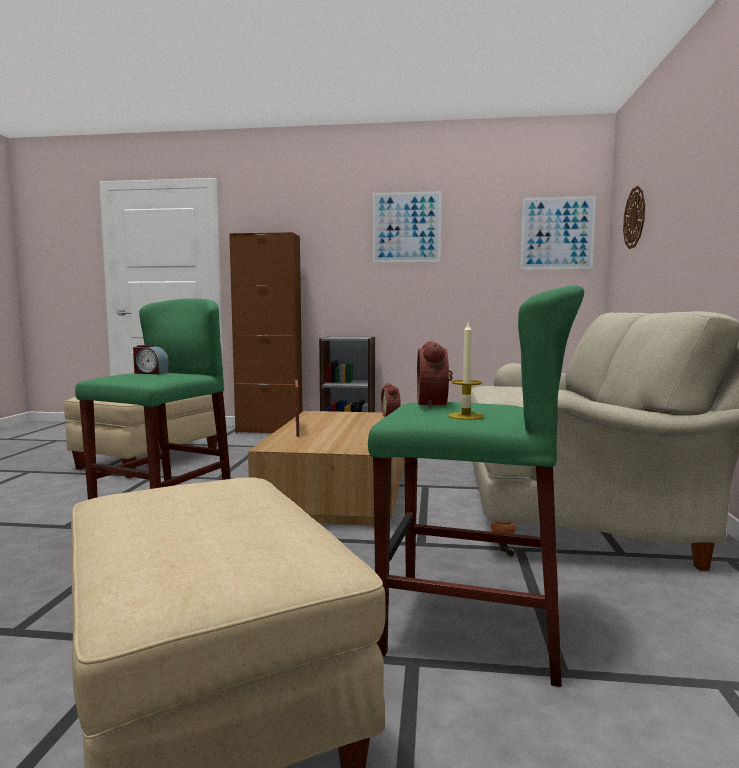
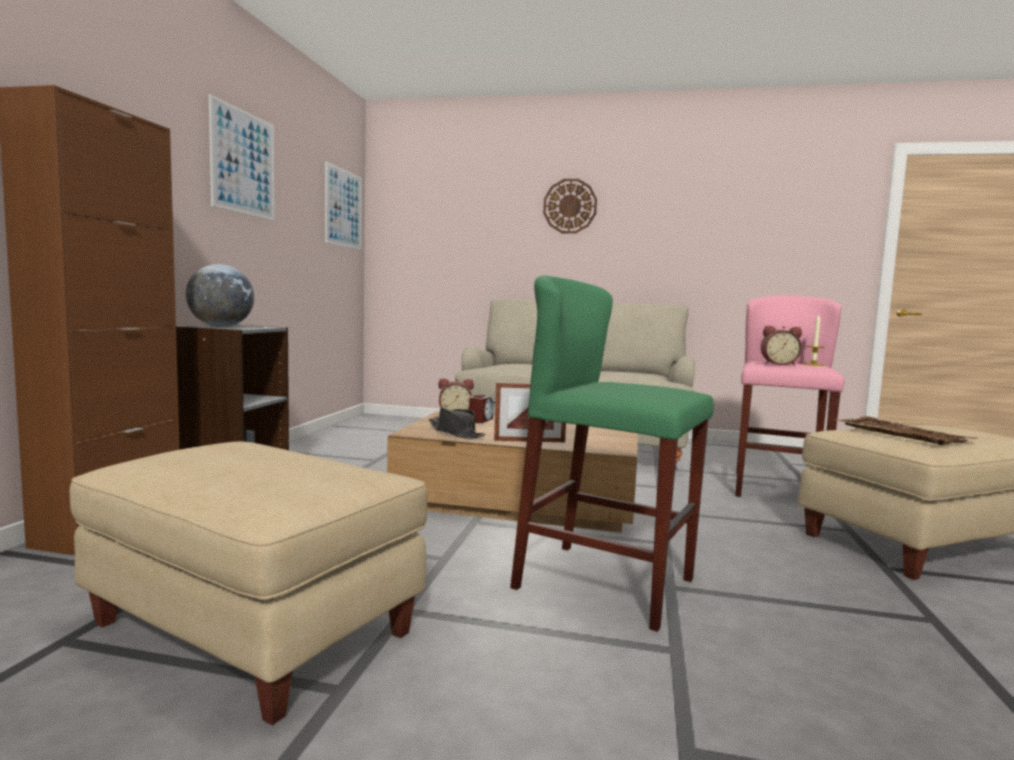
camera: 85 degrees left, 0 degrees up
(150, 373) = (611, 388): alarm clock -> alarm clock (480, 420)
(204, 501) = (900, 433): none -> brown tray
(318, 418) = (456, 433): none -> black hat
(337, 337) = (221, 327): none -> globe
(471, 628) = (777, 489): green stool -> pink stool
(635, 217) = (438, 214): wall clock -> wall clock (570, 206)

